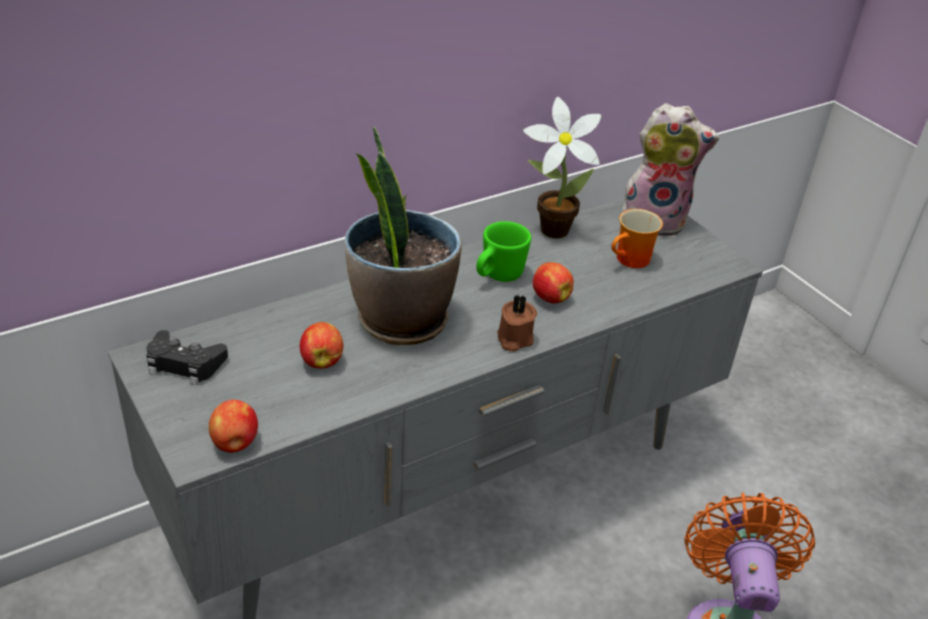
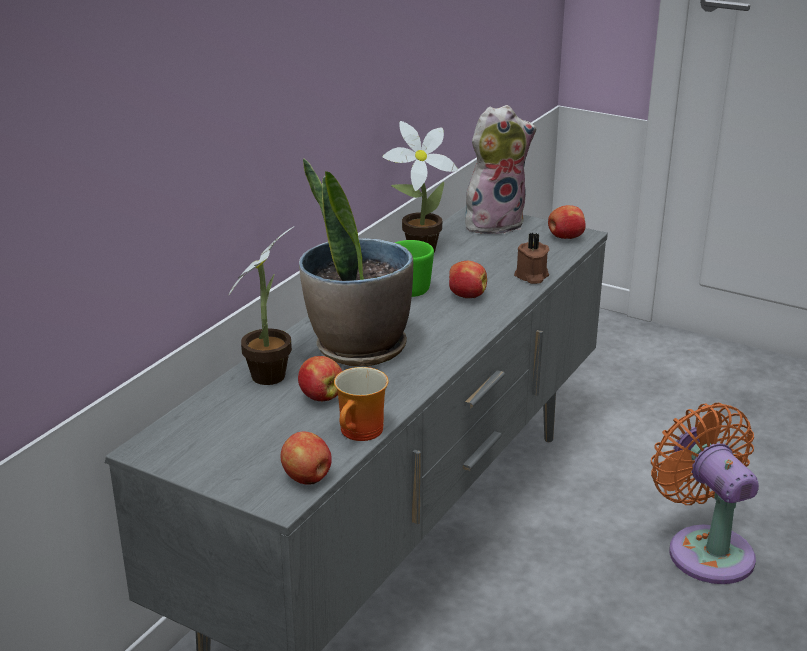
camera: 25 degrees left, 10 degrees down
(184, 364) = (195, 439): black game controller -> none
(304, 319) = (272, 373): none -> potted plant
(513, 339) = (466, 332): brown candle -> brown candle (531, 276)
(632, 261) = (505, 254): mug -> mug (362, 433)
(711, 262) = (565, 238): none -> apple

